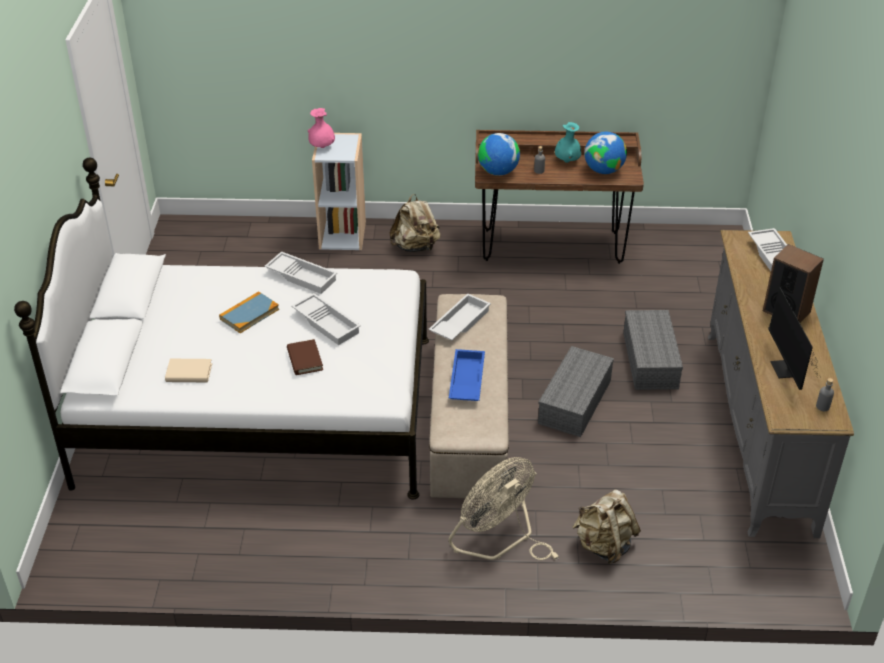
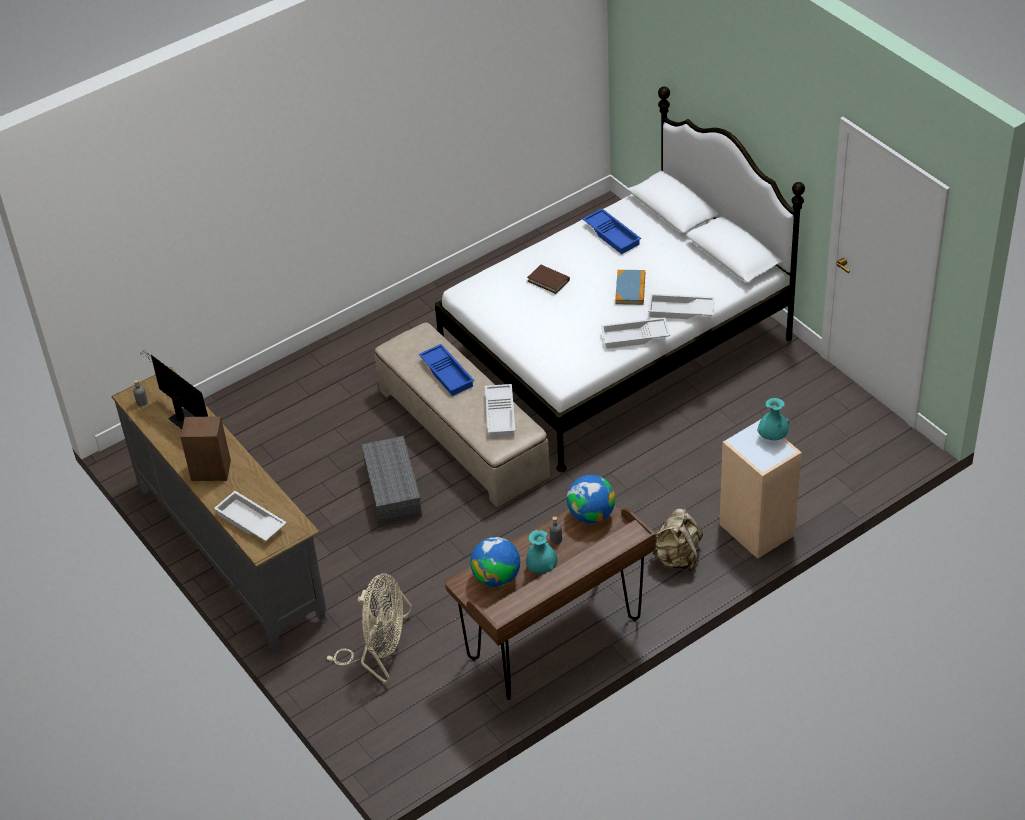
camera: 145 degrees right, 5 degrees up
(189, 373) = (612, 234): beige book -> blue tray
(322, 147) = (772, 437): pink vase -> turquoise vase
(327, 323) = (569, 315): white tray -> white tray (680, 311)
(505, 538) = (356, 368): beige fan -> beige fan (378, 650)
(604, 545) = (287, 400): beige backpack -> none
(651, 361) = (360, 564): grey storage box -> none

